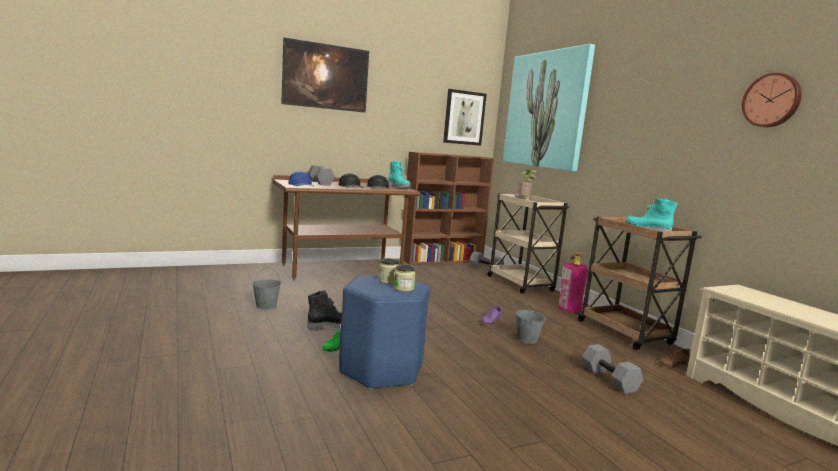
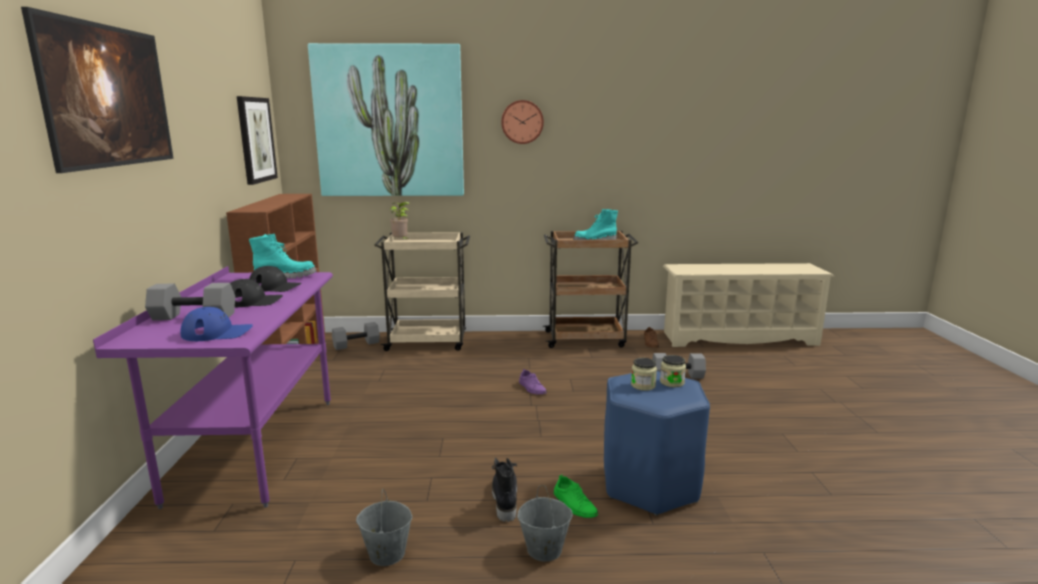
camera: 65 degrees left, 5 degrees up
(342, 270) = (256, 448): brown desk -> purple desk
(526, 339) = (587, 384): grey bucket -> grey bucket (544, 550)
(569, 309) = (517, 342): fire extinguisher -> none
(772, 100) = (665, 116): wall clock -> wall clock (522, 122)

